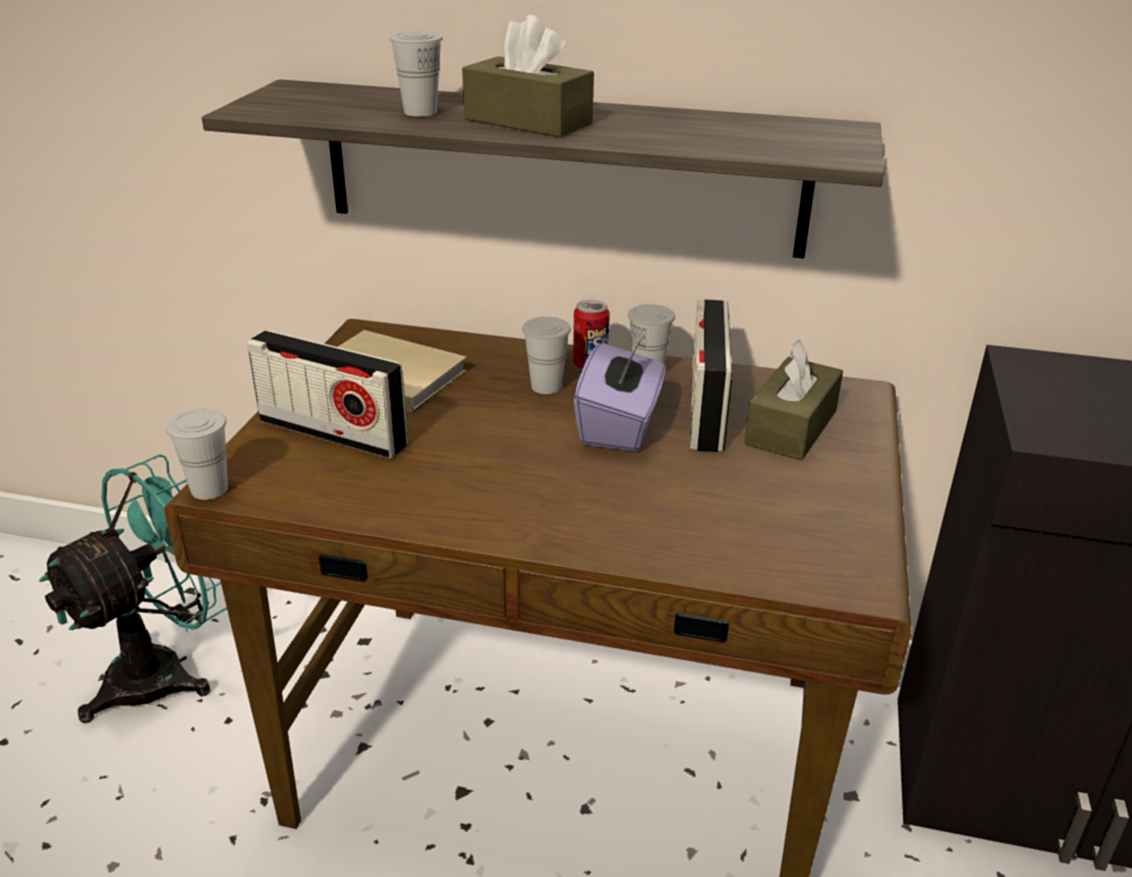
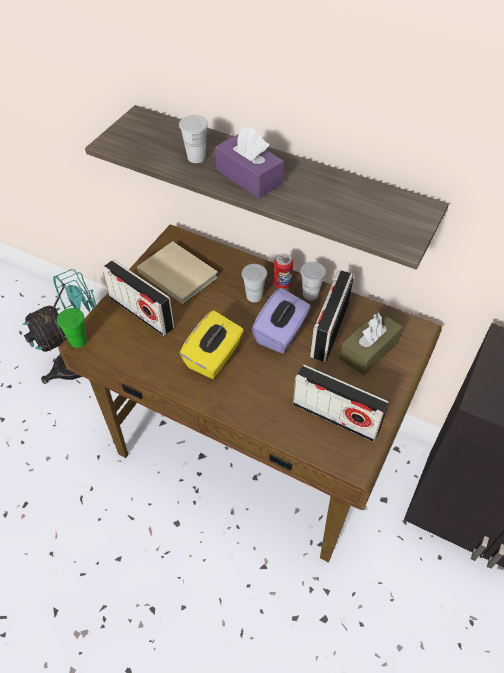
camera: 15 degrees right, 20 degrees up
(209, 489) = (78, 341): white cup -> green cup
(505, 475) = (214, 357): none -> yellow tissue box
(528, 121) = (249, 177): brown tissue box -> purple tissue box
(783, 522) = (335, 416): none -> radio

